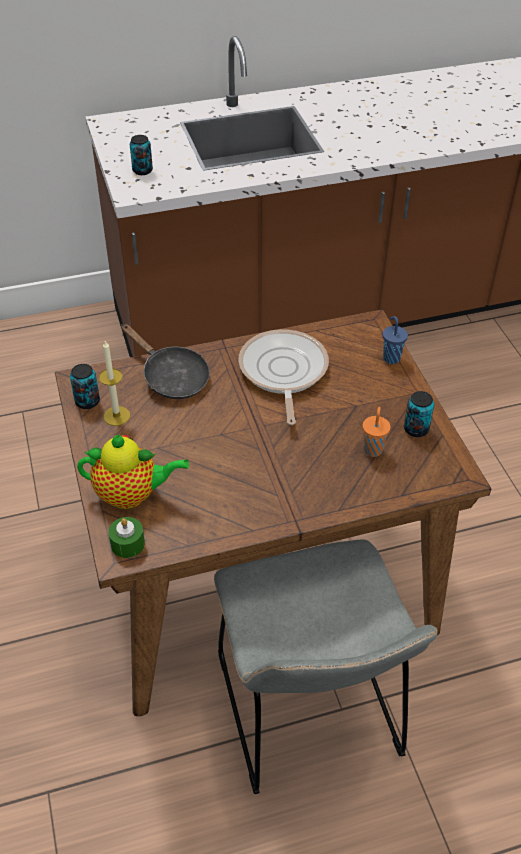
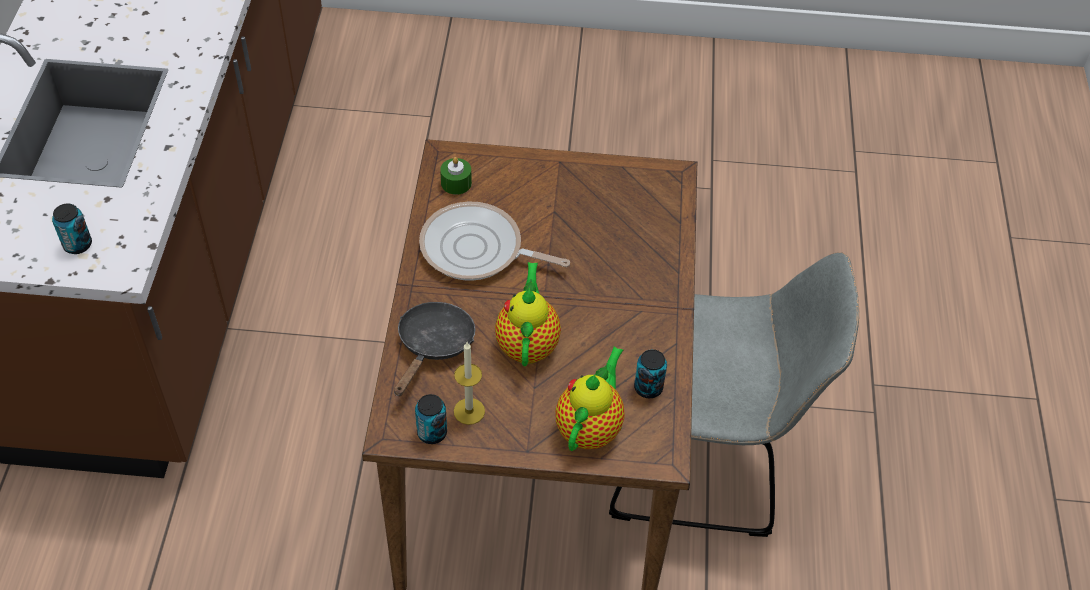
camera: 70 degrees left, 5 degrees up
(127, 544) = (653, 447): green candle -> green candle (456, 183)
(171, 377) = (433, 346): black frying pan -> black frying pan turned 45 degrees counterclockwise
(201, 430) = (527, 343): none -> teapot
(373, 449) = (616, 221): orange cup -> none
(391, 357) = (502, 161): blue cup -> none
(416, 429) = (606, 181): can -> can (648, 388)

